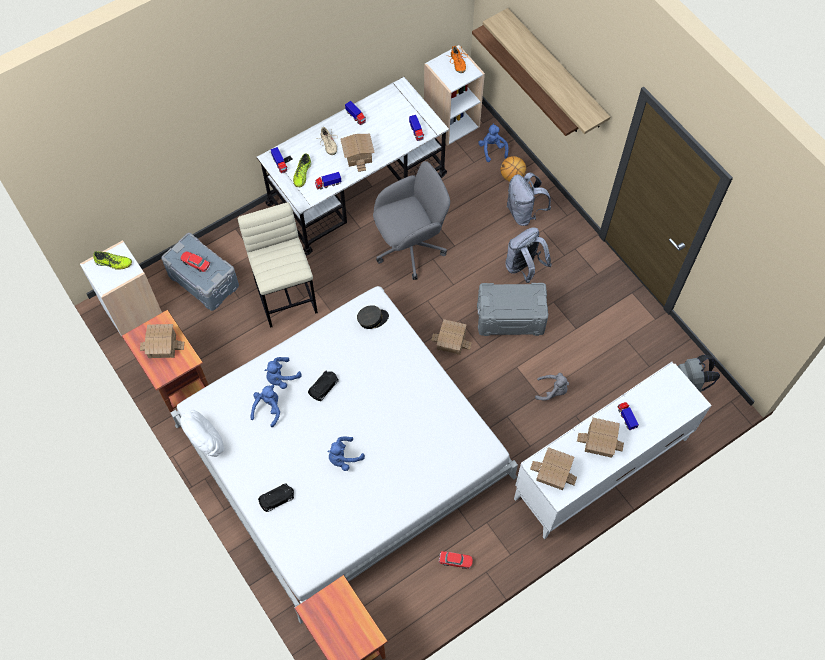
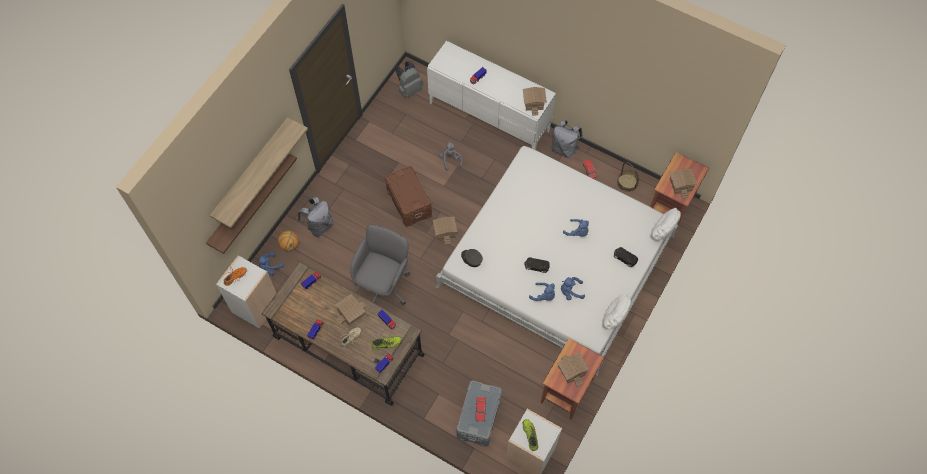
camera: 115 degrees left, 0 degrees up
(285, 295) = (462, 353): beige stool -> none
(287, 569) = (662, 232): none -> white pillow
(356, 190) = (348, 346): white desk -> brown desk
(410, 249) = (384, 287): grey office chair -> grey office chair turned 75 degrees clockwise
(412, 604) = (627, 182): none -> basket
(510, 318) = (409, 202): grey storage box -> brown storage box
(524, 268) = (365, 209): grey backpack -> grey backpack (564, 148)
(600, 441) = (500, 86): toy house -> toy house (680, 185)

